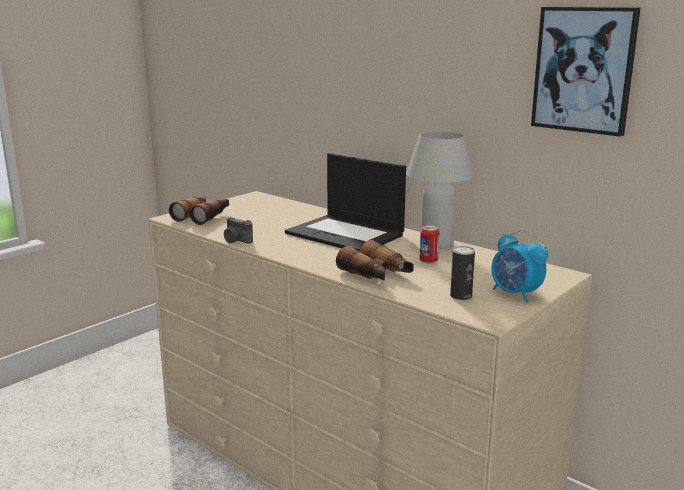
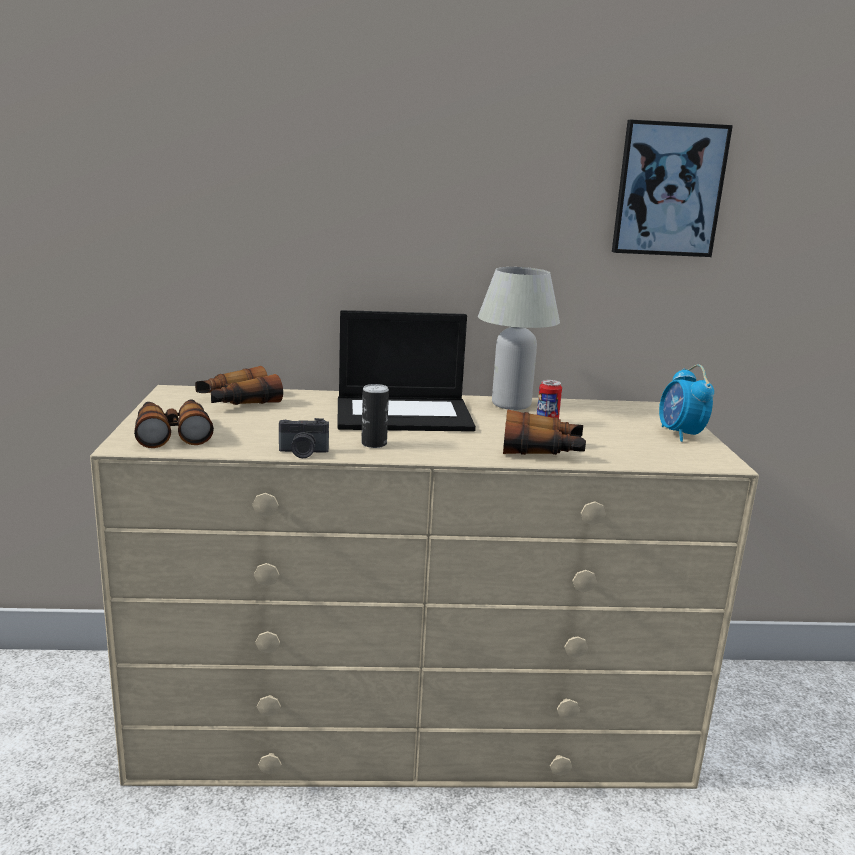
camera: 45 degrees left, 0 degrees up
(272, 207) = (237, 401): none -> binoculars
(461, 296) = (653, 449): can -> can (374, 443)
(515, 294) = (680, 434): alarm clock -> alarm clock turned 75 degrees clockwise

